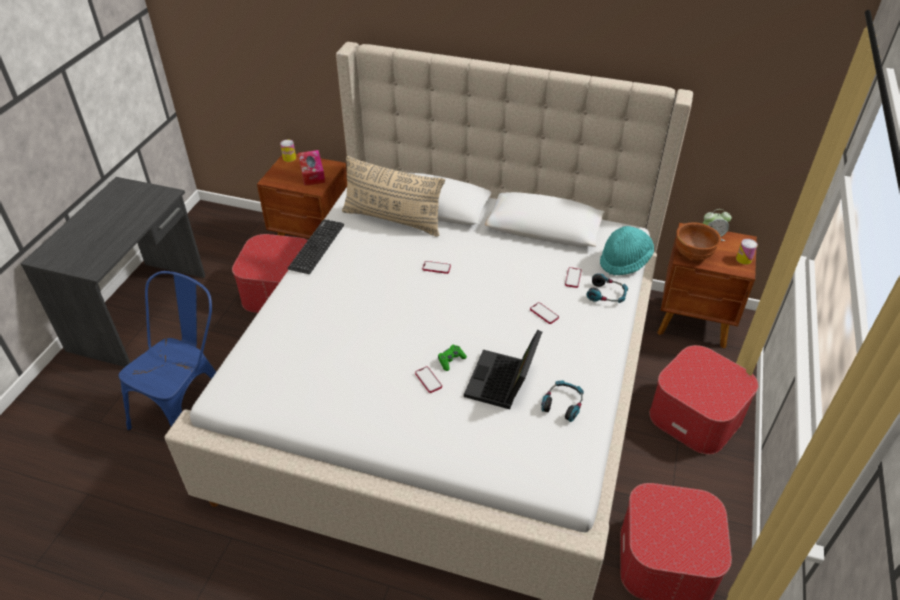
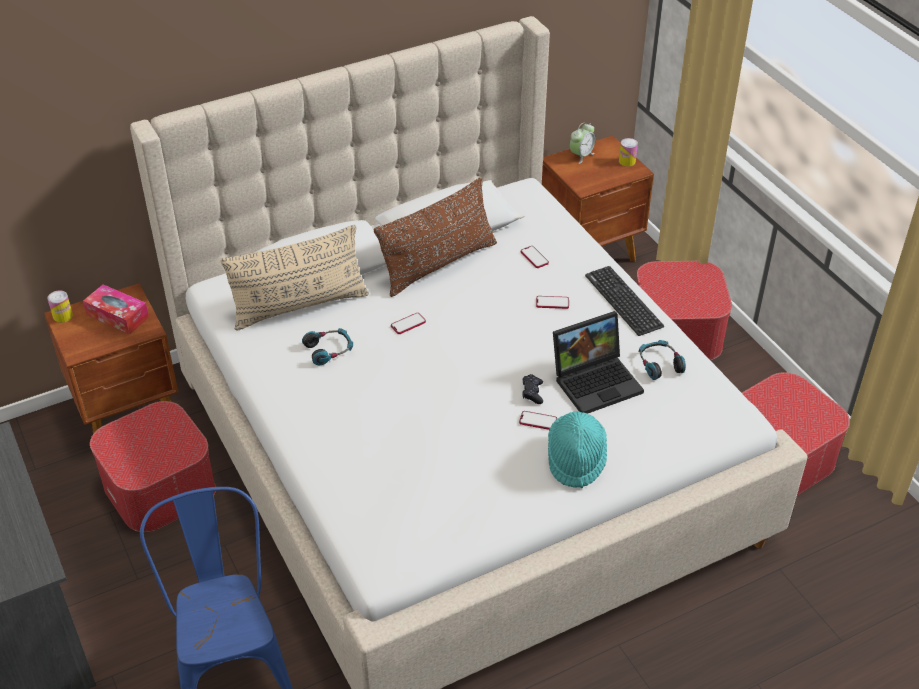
camera: 45 degrees left, 0 degrees up
(316, 246) = (262, 380): keyboard -> keyboard (623, 301)
(451, 360) = (532, 393): green game controller -> black game controller
(503, 383) = (597, 380): laptop -> laptop turned 90 degrees counterclockwise
(504, 245) = (438, 264): none -> brown pillow
(606, 295) = (578, 255): headphones -> headphones (329, 350)
(624, 261) = (555, 216): turquoise hat -> turquoise hat (576, 459)
(693, 255) = (586, 180): brown bowl -> none

